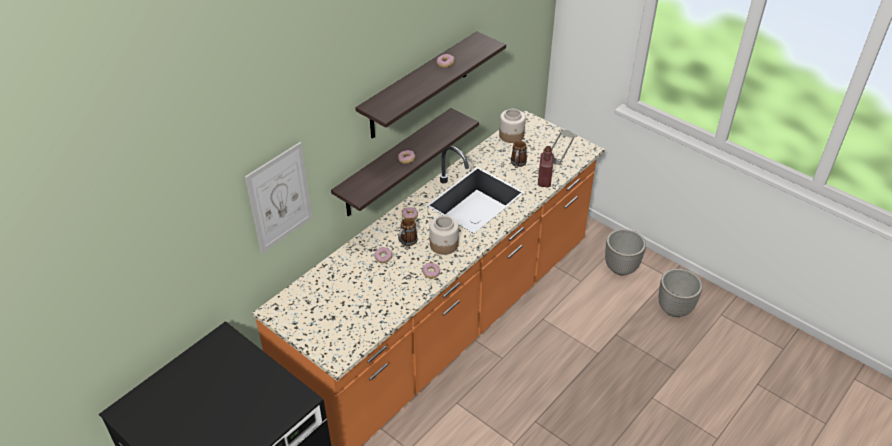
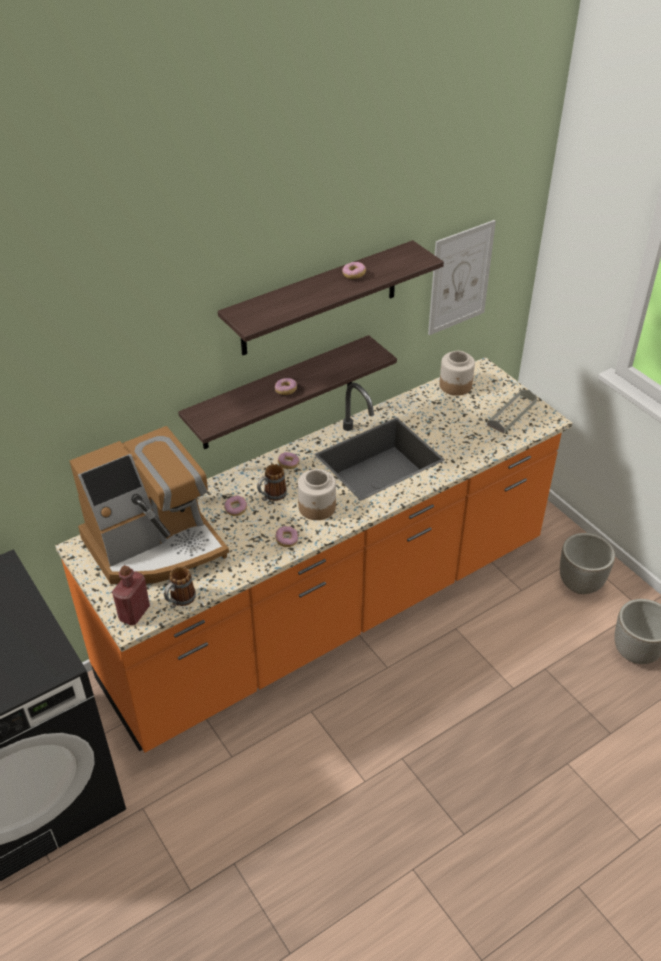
camera: 15 degrees right, 0 degrees up
(280, 197) = (99, 408): picture -> picture (460, 278)
(332, 297) = (155, 545): none -> coffee machine
(517, 164) = (449, 423): mug -> mug (179, 601)
(544, 181) = (476, 450): red bottle -> red bottle (134, 613)

